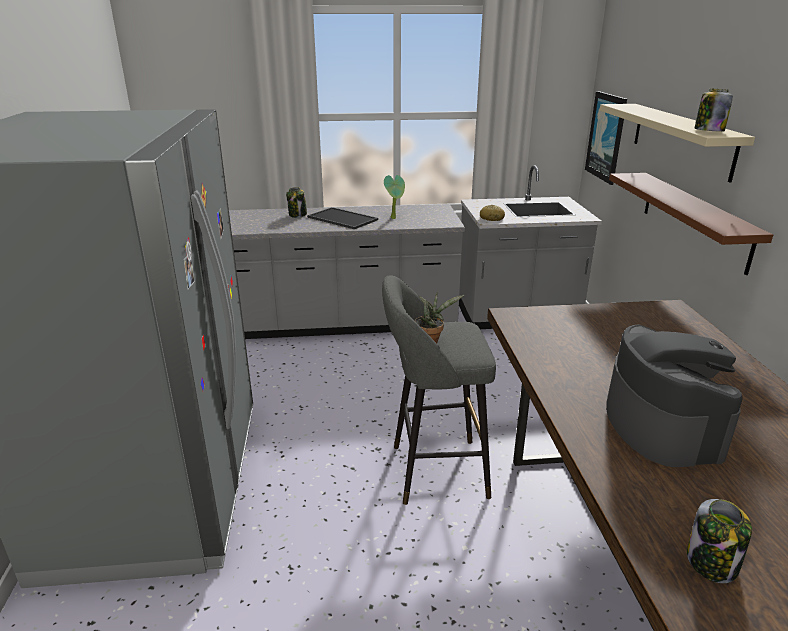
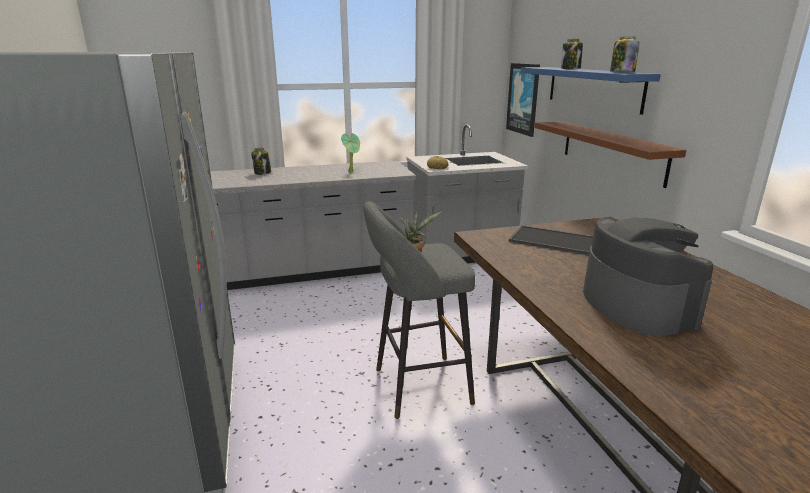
camera: 10 degrees left, 5 degrees down
(341, 218) = (304, 174): tray -> tray (553, 241)
(681, 139) = (593, 88): beige shelf -> blue shelf
(712, 563) = (729, 408): jar -> jar (570, 69)

